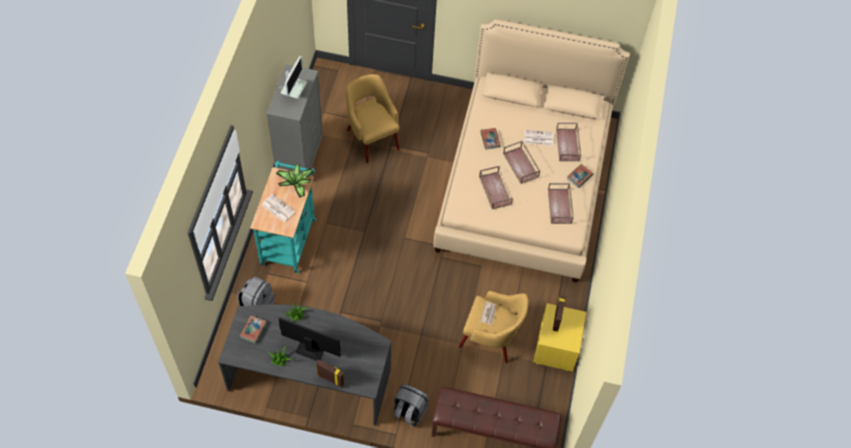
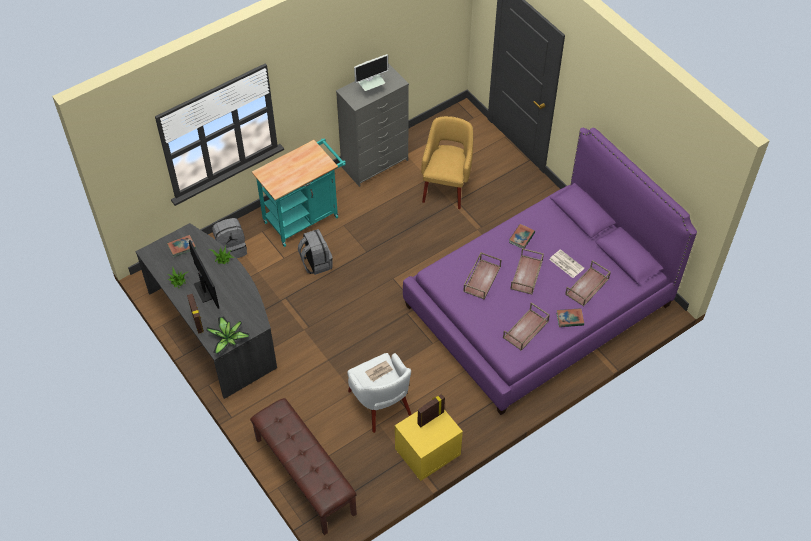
camera: 45 degrees right, 5 degrees down
(277, 208) = (285, 171): newspaper -> none
(296, 183) = (318, 162): potted plant -> potted plant (228, 339)
(409, 412) = (258, 409): grey backpack -> grey backpack (316, 263)
(491, 338) = (380, 404): yellow armchair -> white armchair
(523, 183) = (538, 305): beige bed -> purple bed

